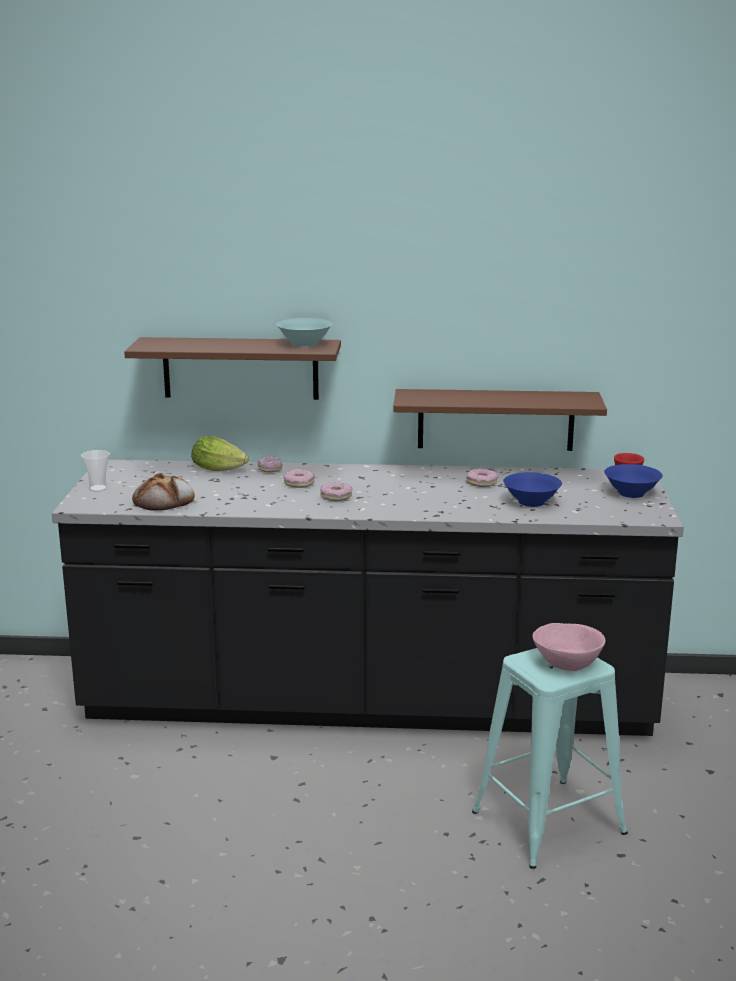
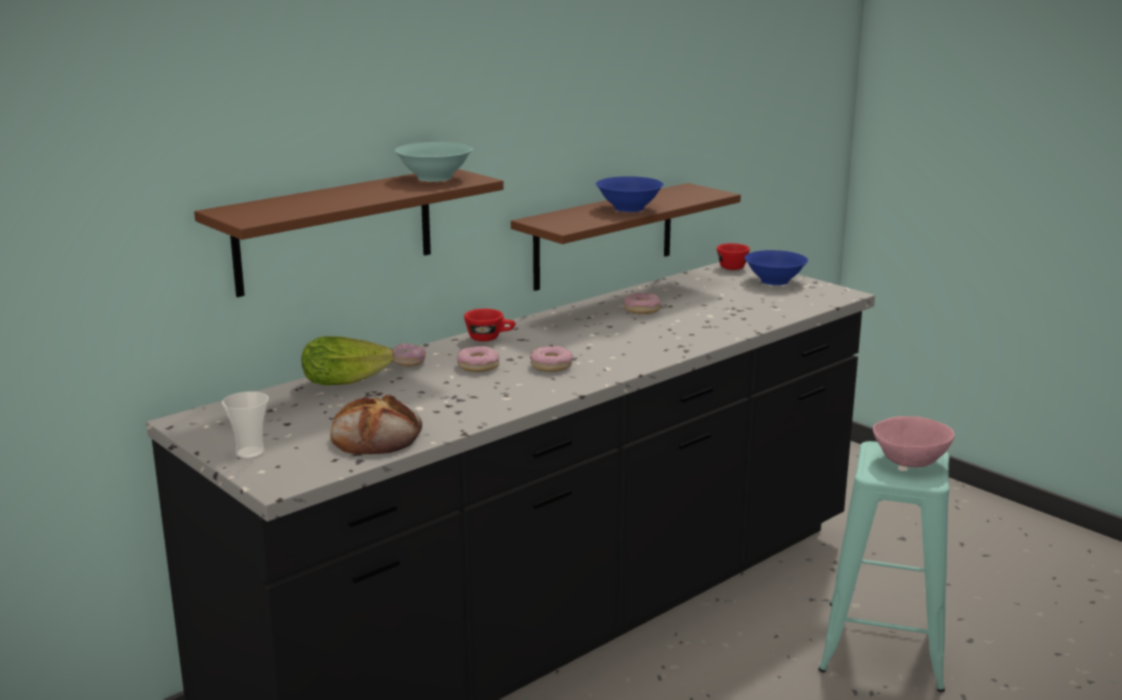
camera: 45 degrees left, 0 degrees up
(346, 471) = (490, 338): none -> red cup
(531, 502) = (727, 313): blue bowl -> blue bowl (629, 208)

